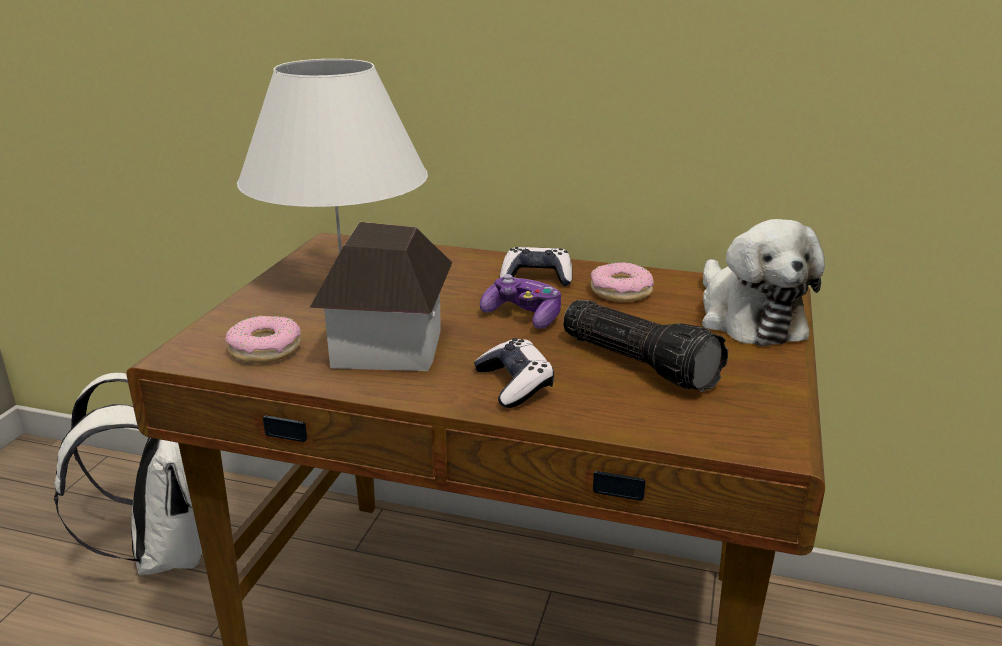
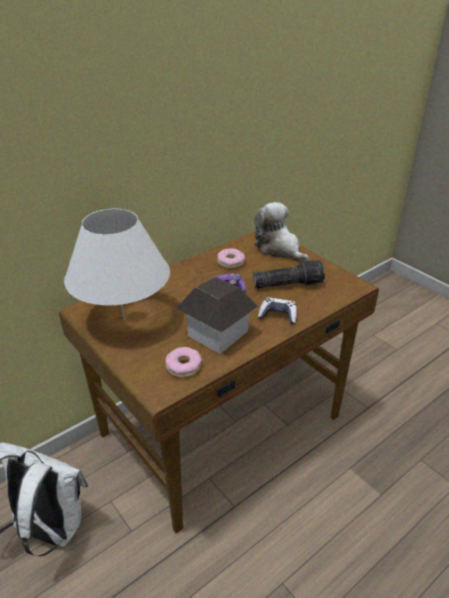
camera: 55 degrees left, 10 degrees up
(537, 278) = (195, 274): game controller -> none
(748, 318) = (279, 249): plush toy -> plush toy turned 150 degrees counterclockwise

